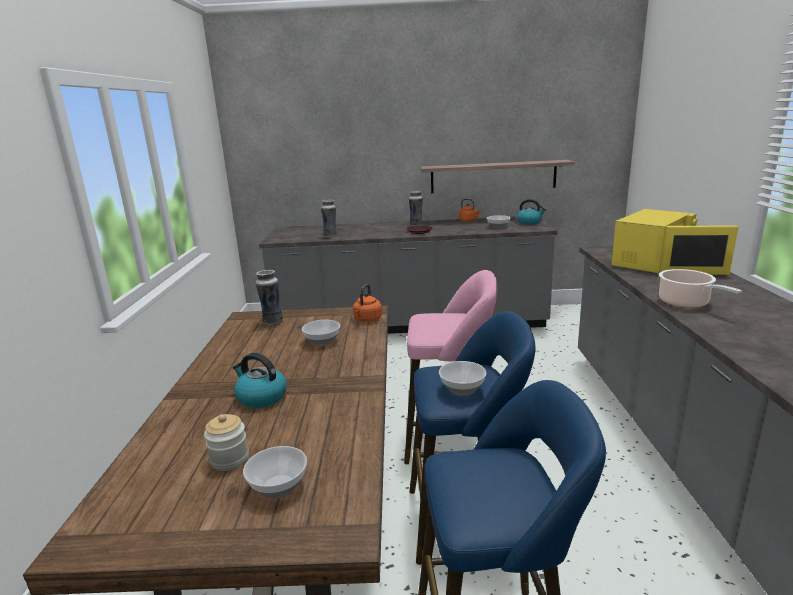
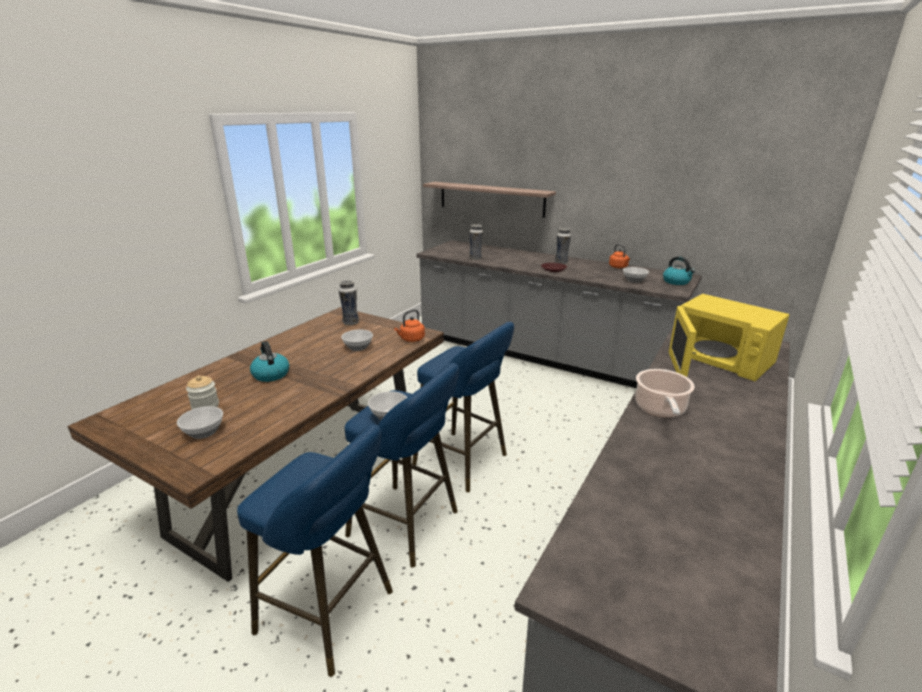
camera: 30 degrees right, 5 degrees up
(450, 439) = (464, 462): pink stool -> blue stool
(493, 176) = (658, 225): shelf -> shelf (491, 199)
(653, 263) = (717, 359): yellow microwave -> yellow microwave turned 60 degrees clockwise

